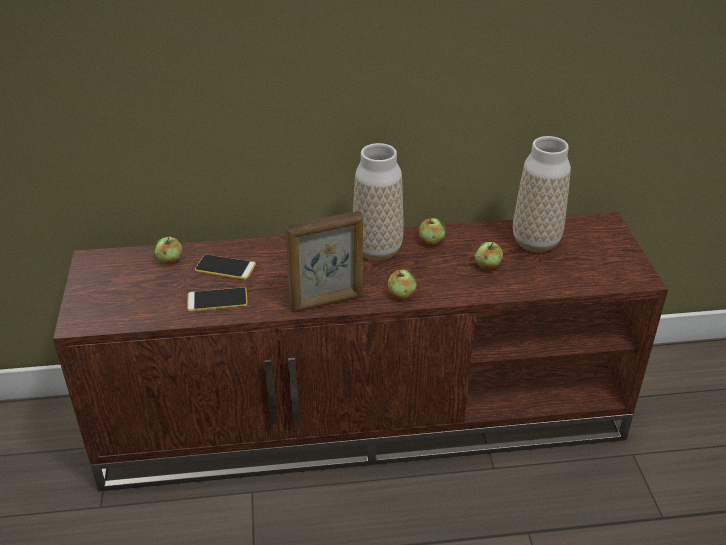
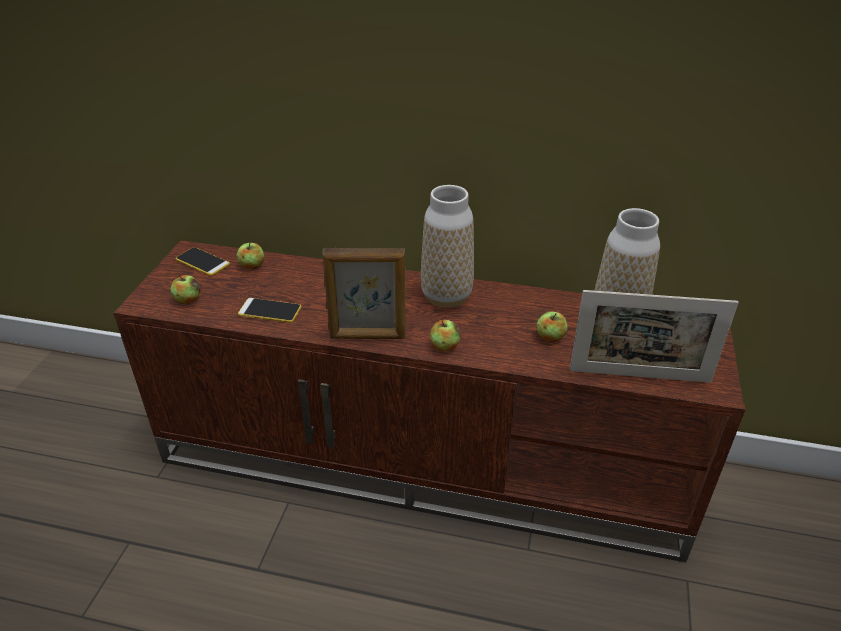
camera: 20 degrees right, 0 degrees up
(225, 268) = (295, 283): phone -> phone (202, 262)
(431, 241) = (505, 300): apple -> apple (188, 300)
(576, 282) = (639, 376): none -> picture frame

